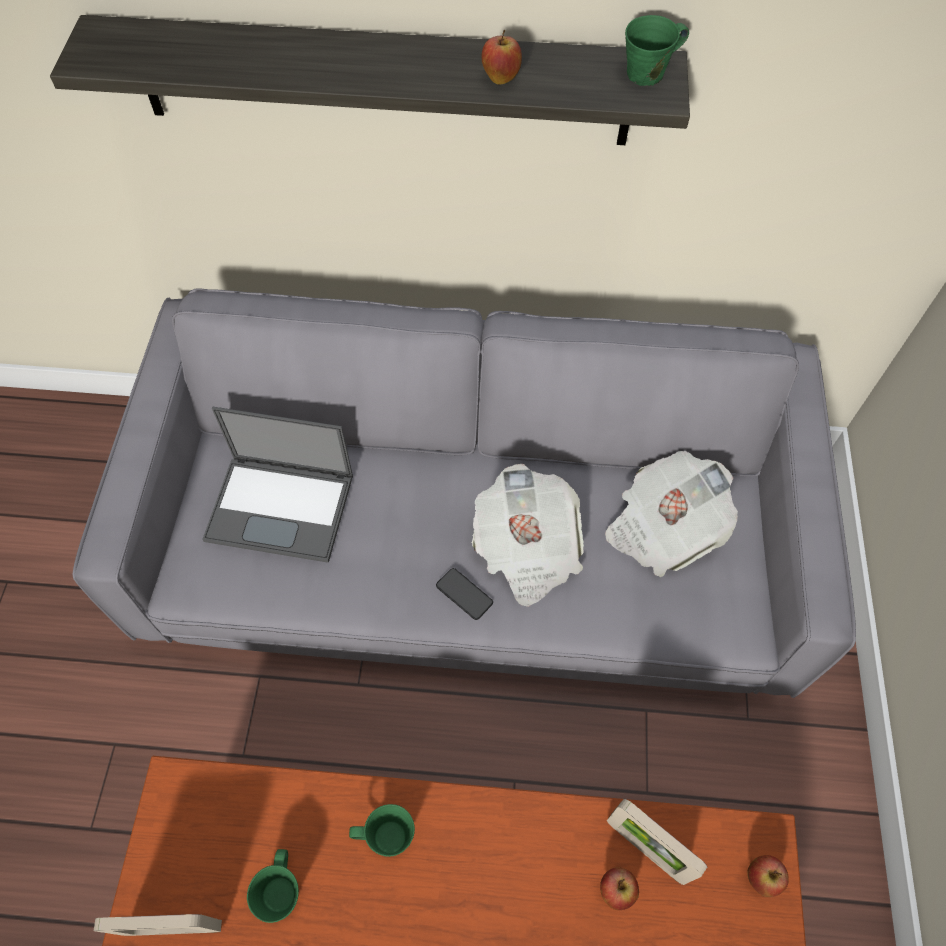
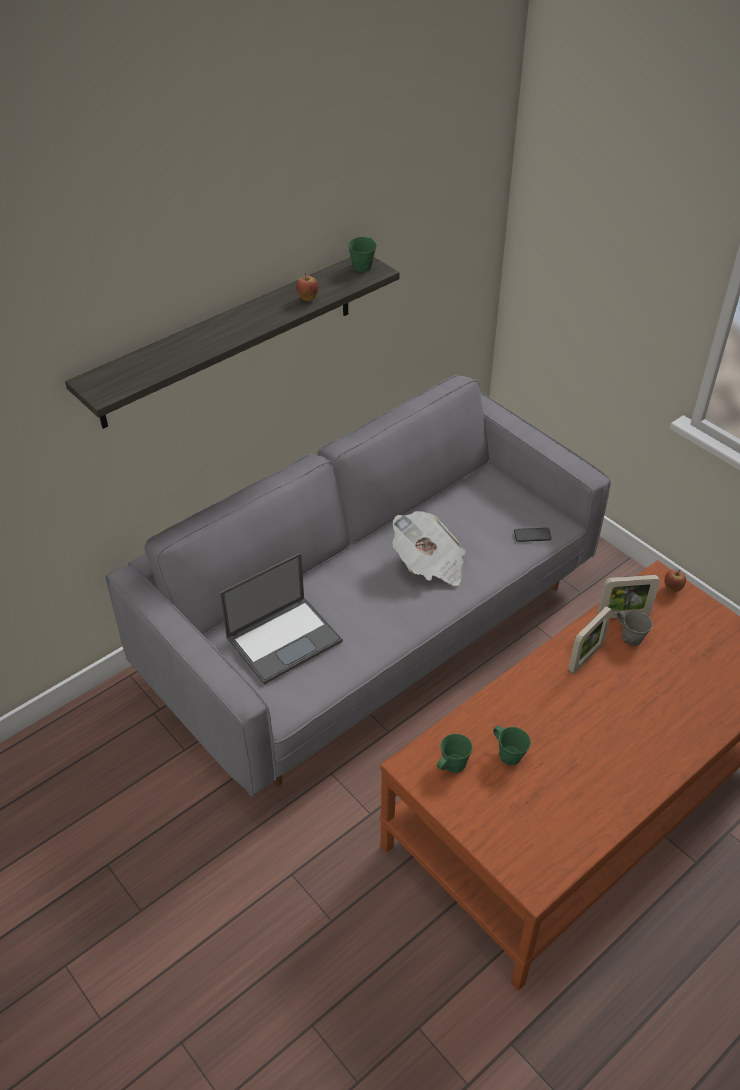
camera: 45 degrees left, 15 degrees down
(174, 928) = (483, 808): picture frame -> picture frame (585, 658)
(387, 837) = (524, 698): green mug -> green mug (453, 765)
(464, 594) = (425, 602): phone -> phone (532, 535)
(615, 890) = (630, 637): apple -> grey mug
(663, 528) = (476, 511): newspaper -> none

